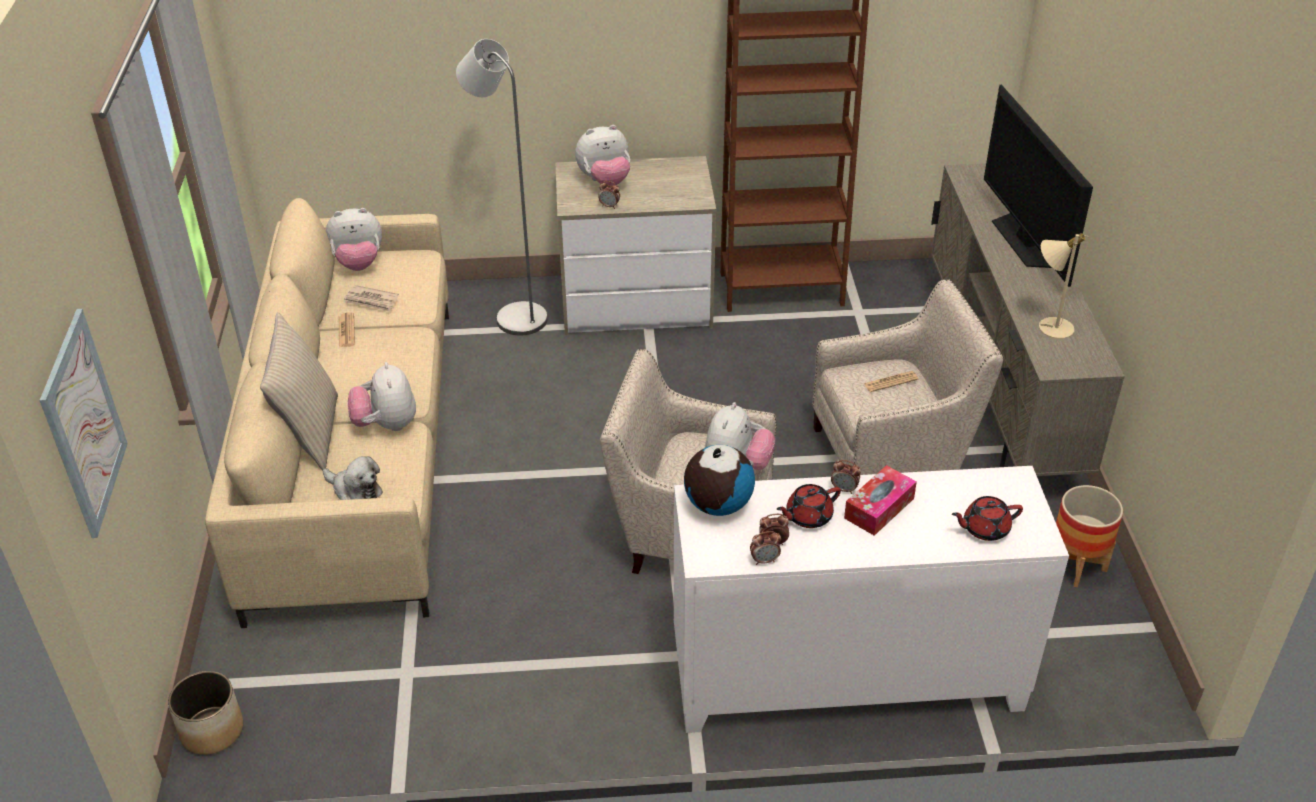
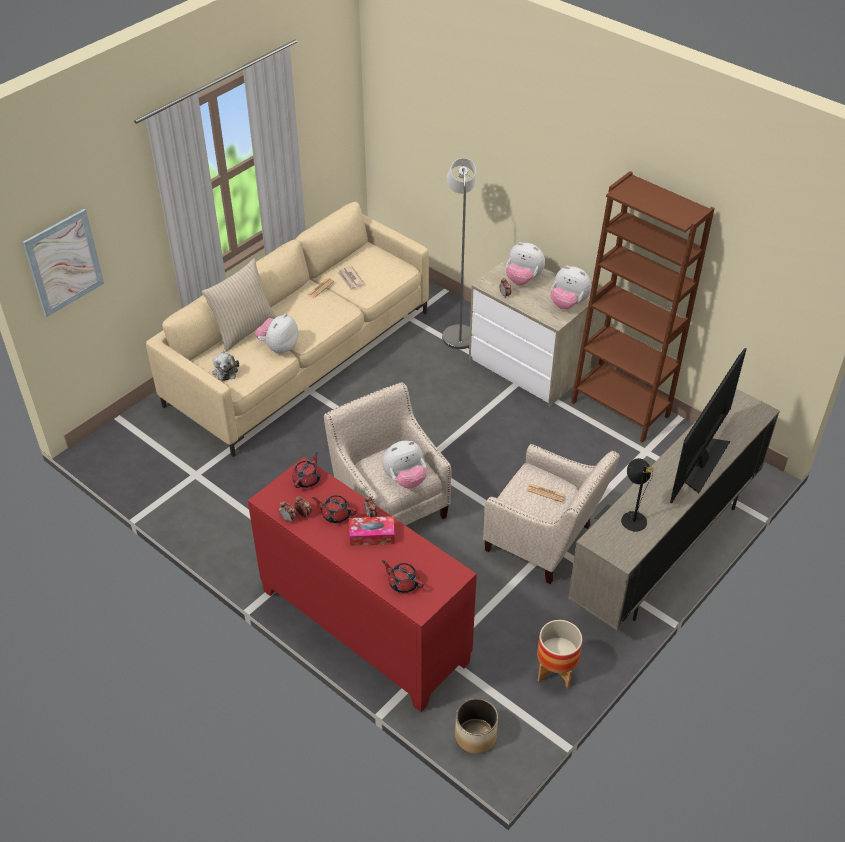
camera: 45 degrees right, 5 degrees up
(212, 730) = (103, 442): planter -> planter (476, 736)
(358, 263) = (371, 255): plush toy -> plush toy (568, 303)
(717, 505) = (307, 479): globe -> red teapot
(846, 677) = (363, 626): white cabinet -> red cabinet
(1050, 325) = (633, 517): beige table lamp -> black table lamp

